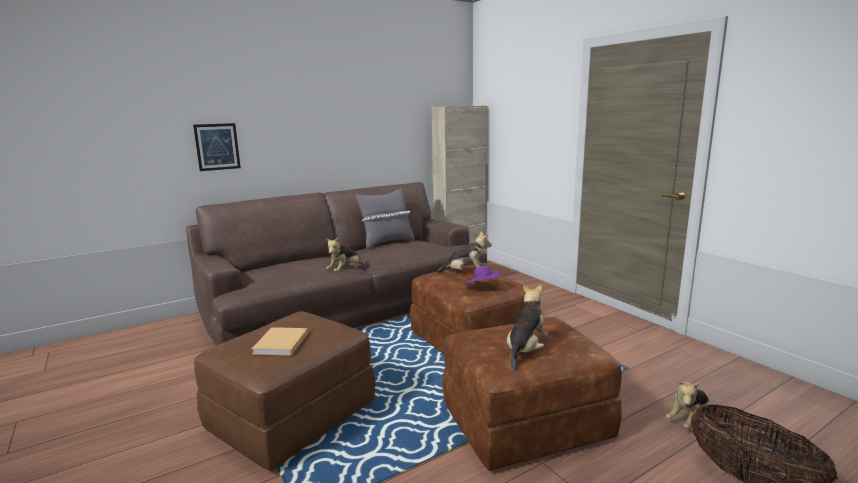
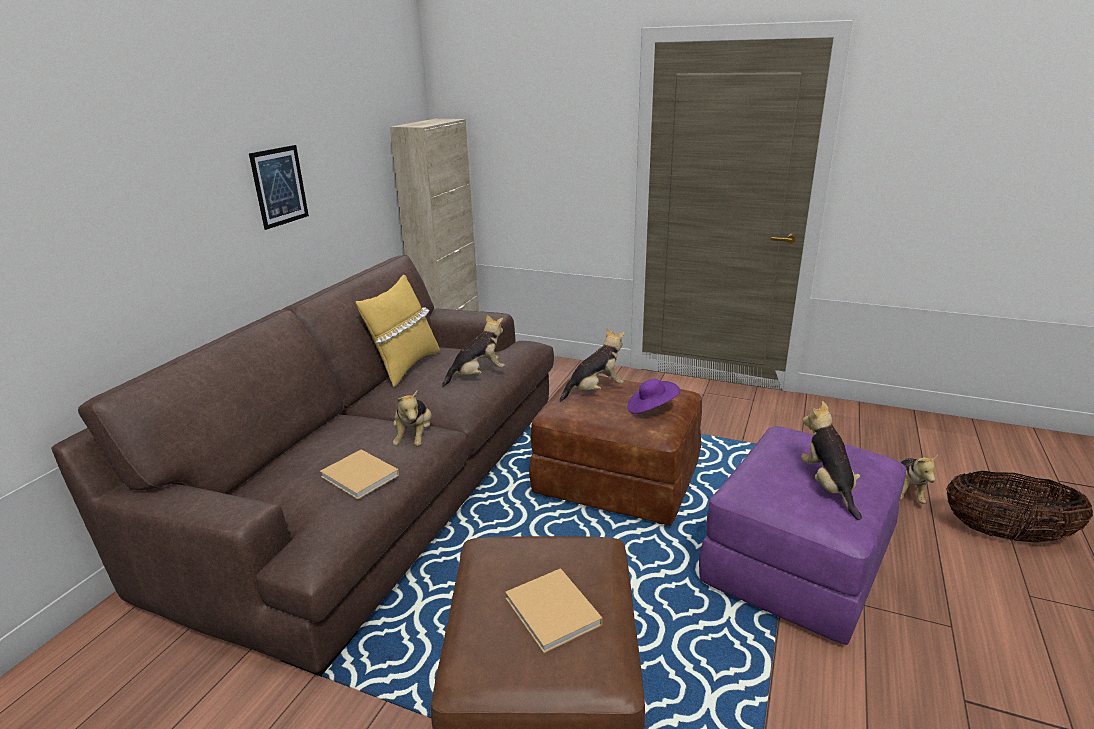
camera: 35 degrees left, 10 degrees up
(217, 147) = (72, 263): picture -> picture (279, 186)
(292, 275) = (361, 477): none -> beige book
(387, 243) = (405, 367): grey pillow -> yellow pillow
(412, 252) = (477, 375): none -> plush toy
(525, 424) = (797, 566): brown ottoman -> purple ottoman

